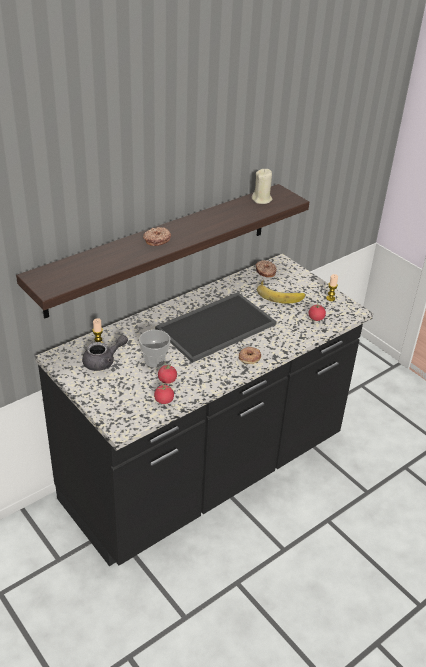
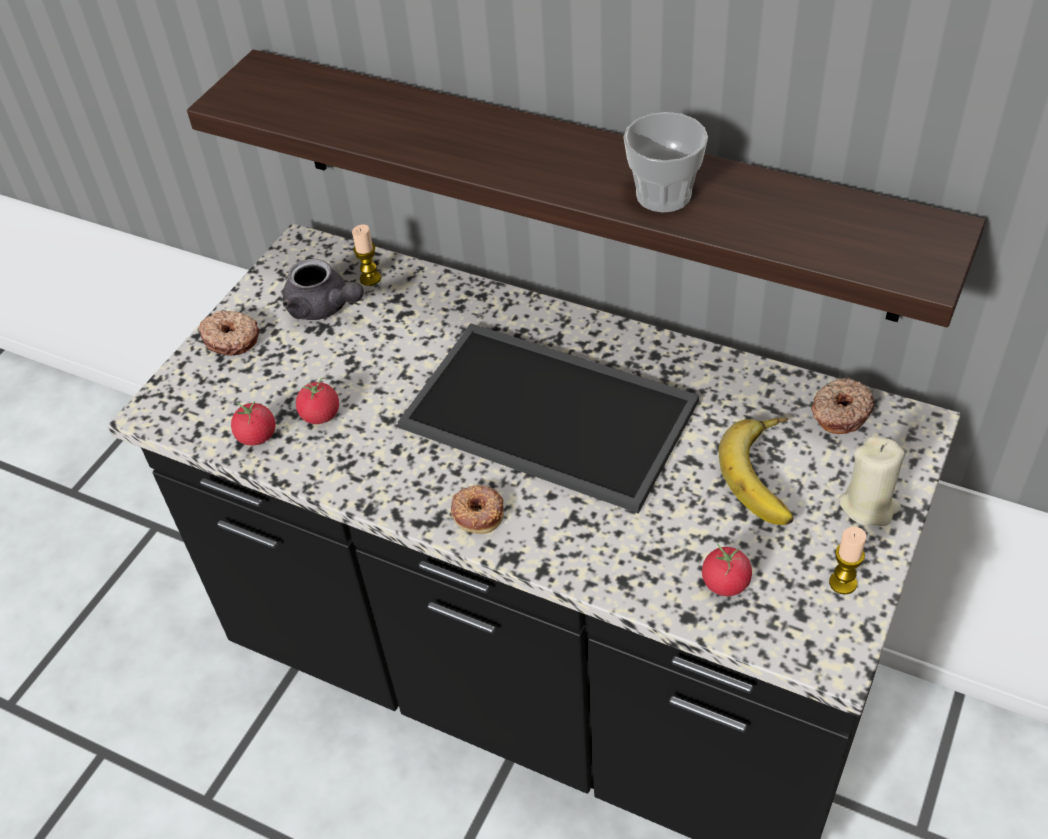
camera: 70 degrees right, 10 degrees up
(154, 360) = (371, 371): cup -> cup (663, 195)
(156, 240) = (506, 144): donut -> donut (231, 338)
(262, 199) = (857, 221): beige candle -> beige candle (869, 506)

